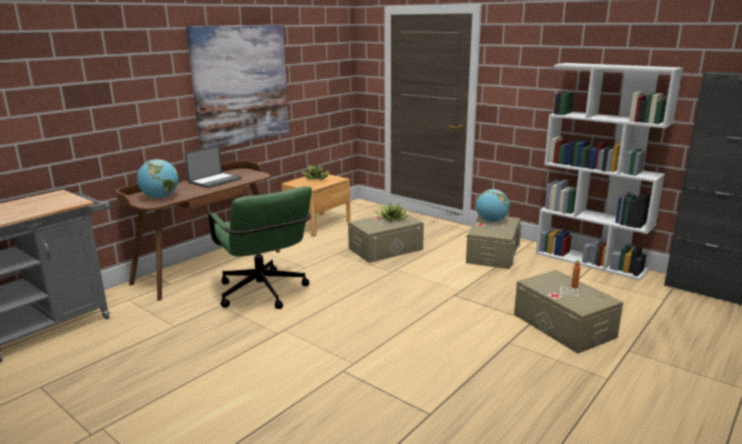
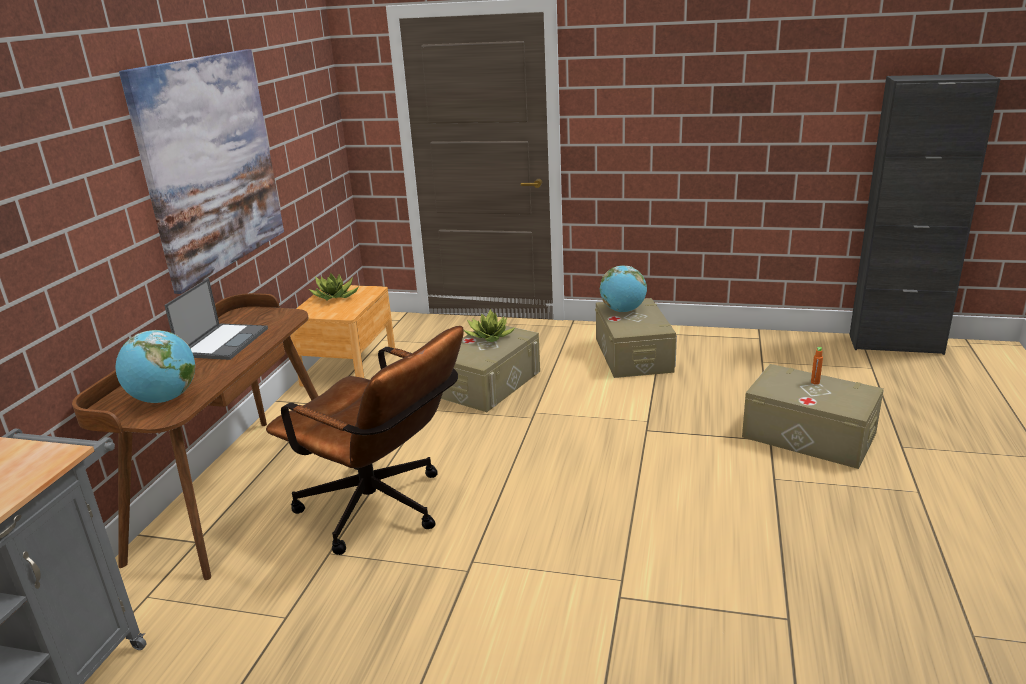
camera: 25 degrees left, 5 degrees up
(264, 294) = (382, 511): green office chair -> brown office chair
(590, 261) = (752, 337): white bookcase -> none

